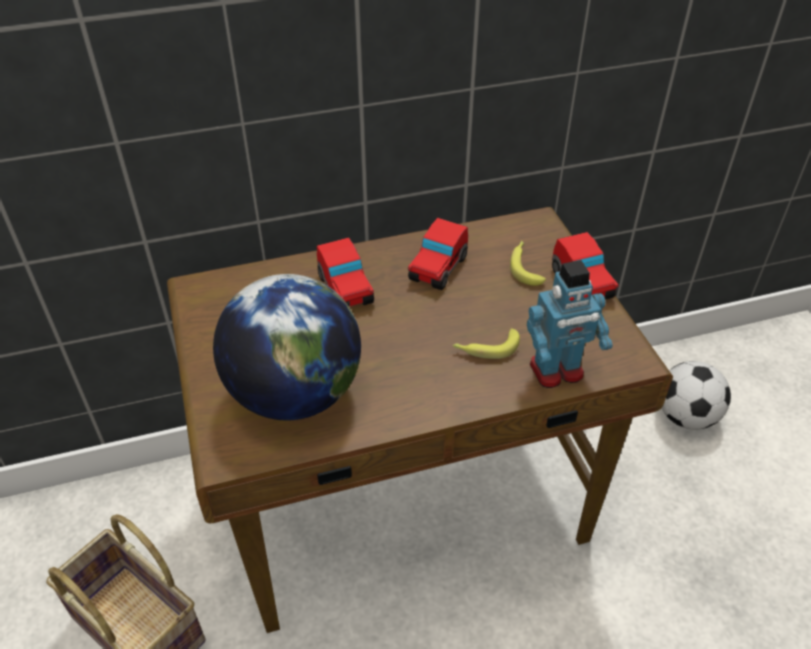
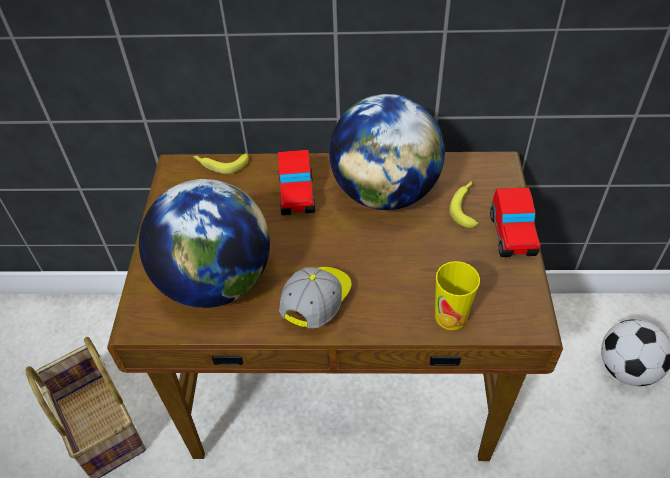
camera: 20 degrees right, 5 degrees up
(416, 389) = (318, 302): none -> cap
(438, 269) = (385, 192): toy car -> globe
(486, 348) = (395, 278): banana -> banana (220, 164)
(557, 371) = (451, 316): toy robot -> cup

